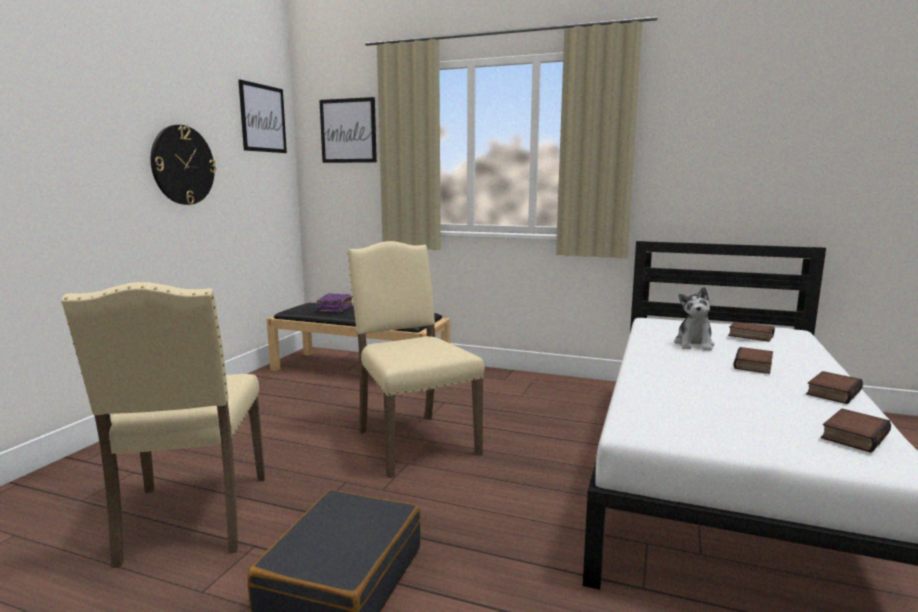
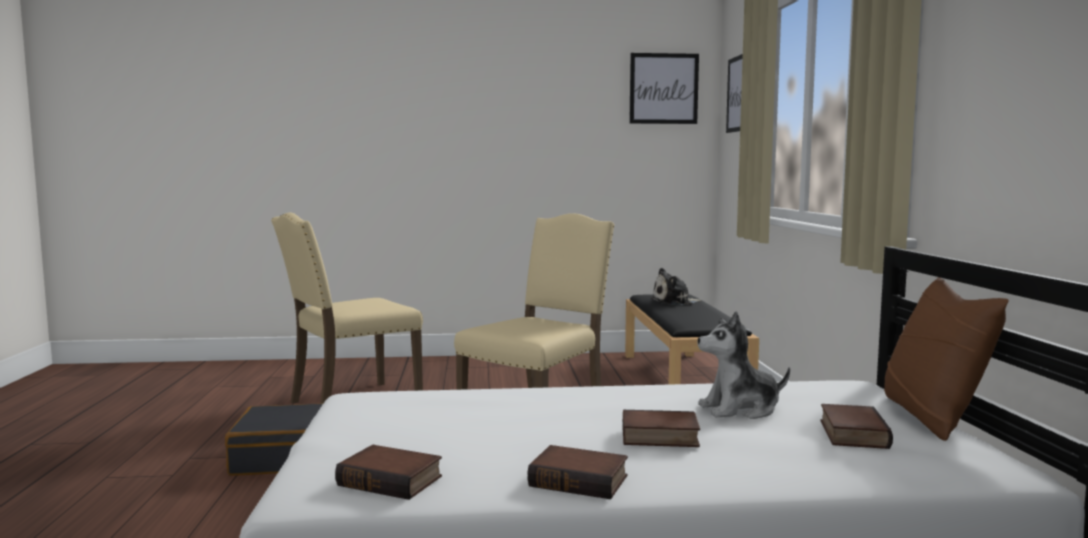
camera: 65 degrees right, 5 degrees down
(183, 165) = (548, 140): wall clock -> none
(335, 310) = (674, 302): purple book -> plush toy
(712, 322) = (932, 416): none -> brown pillow

